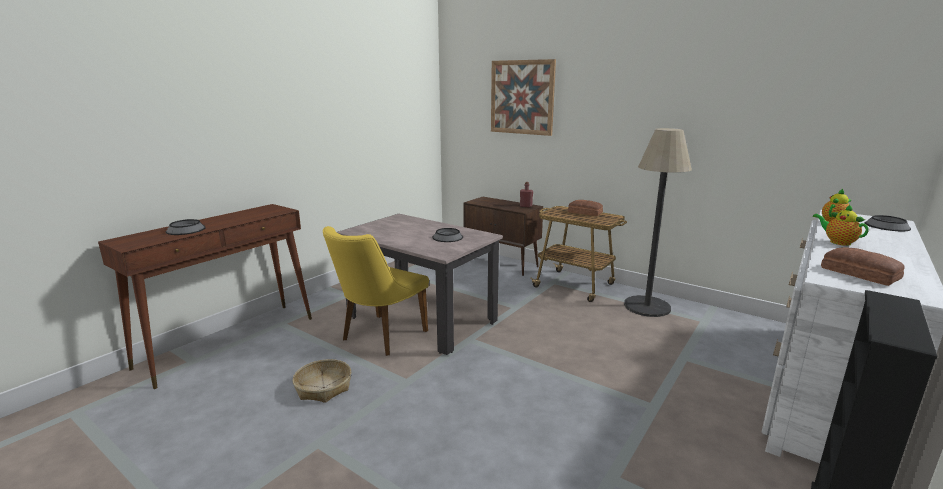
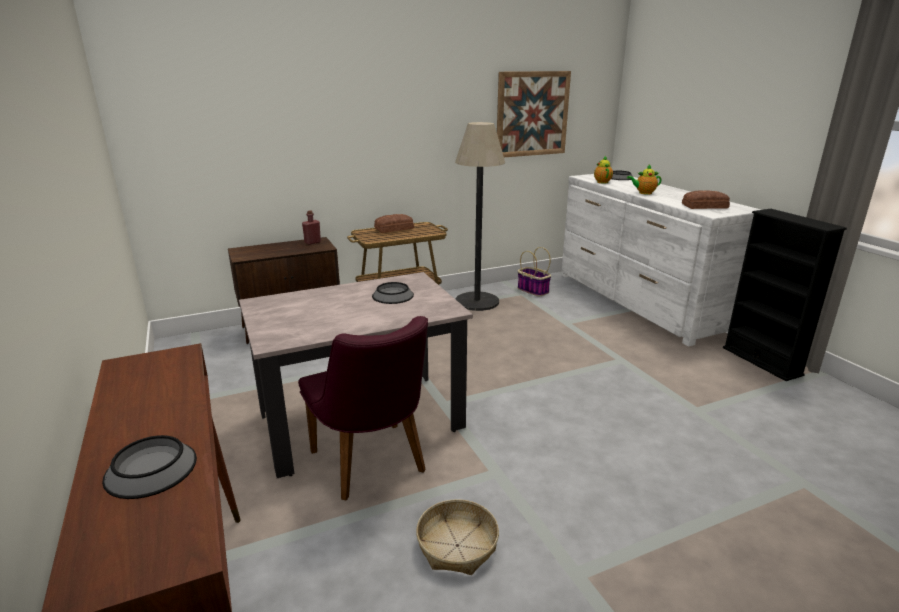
camera: 60 degrees left, 5 degrees up
(378, 338) = (373, 466): yellow chair -> purple chair
(522, 97) = (268, 98): picture -> picture (532, 114)
(721, 324) = (532, 290): none -> basket

